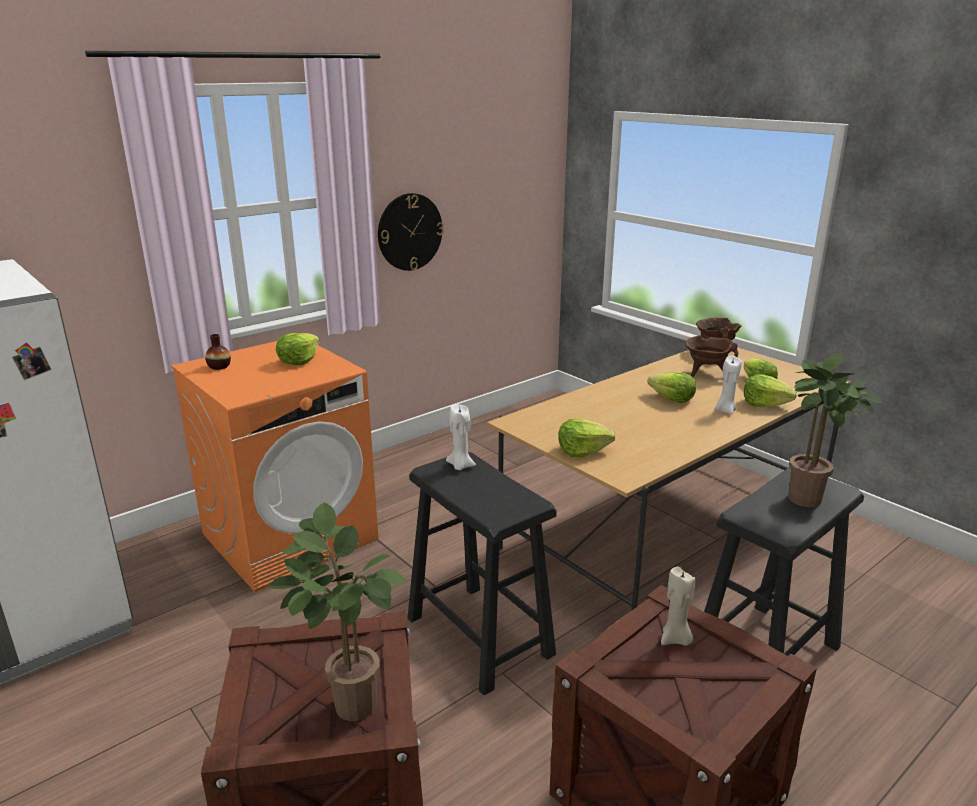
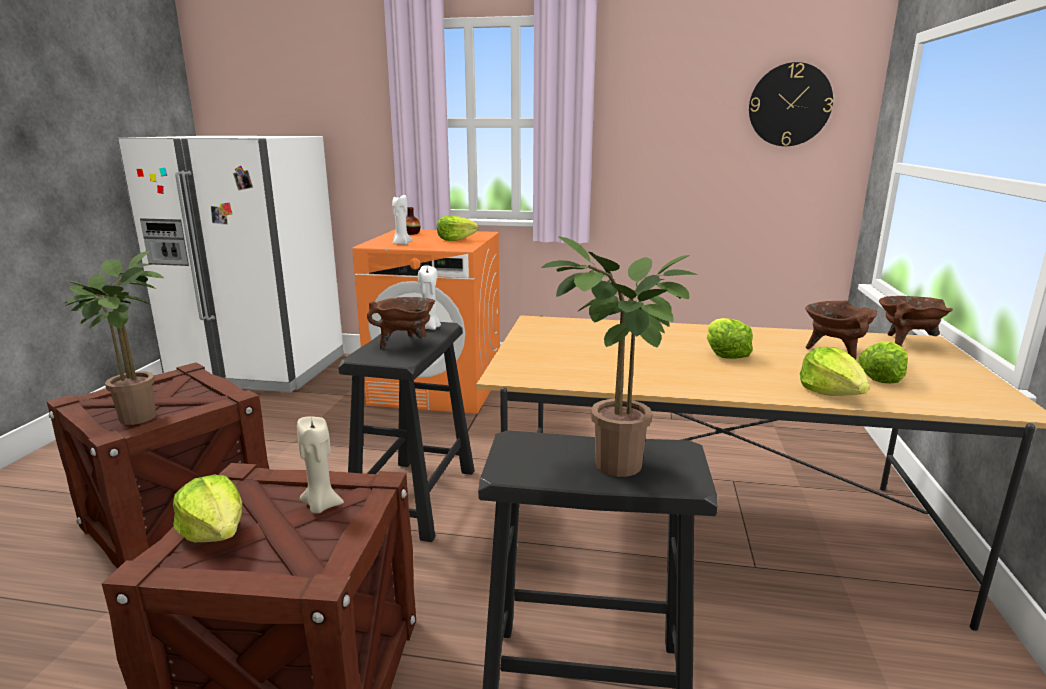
camera: 50 degrees right, 5 degrees down
(410, 232) = (641, 163): wall clock -> wall clock (789, 105)
(489, 489) = (405, 344): none -> brown cooking pot
(582, 451) = (529, 351): lettuce -> lettuce (215, 532)
(725, 410) = (759, 379): white candle -> white candle (401, 244)

